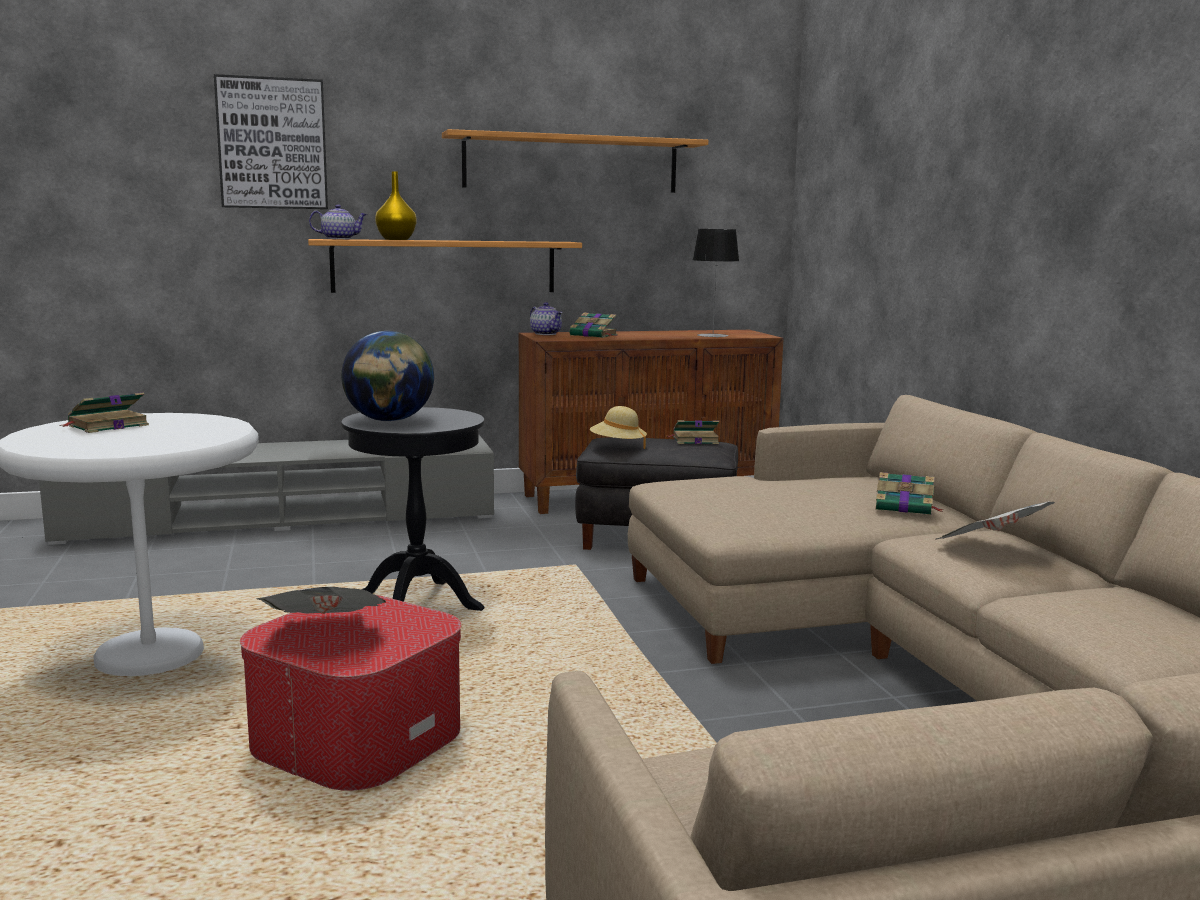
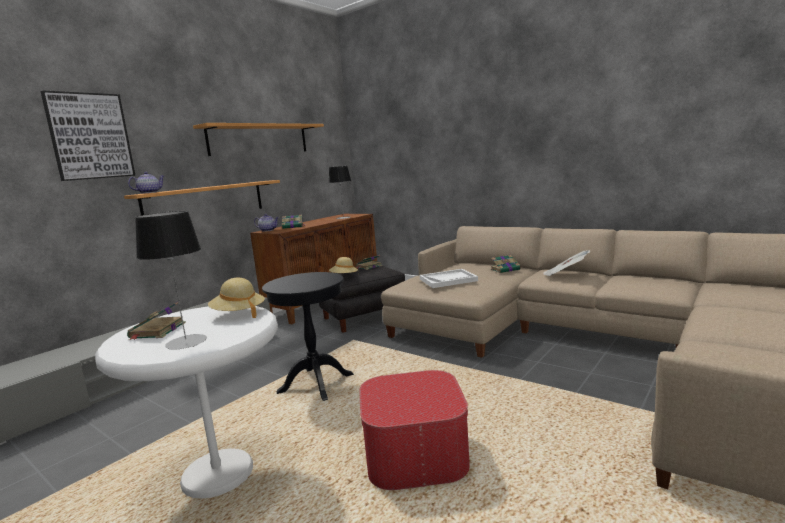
camera: 35 degrees left, 0 degrees up
(88, 443) = (186, 342): none -> table lamp
(209, 431) = (238, 314): none -> beige hat
(326, 634) = (403, 402): newspaper -> none
(389, 420) = (295, 285): globe -> none
(396, 239) = (182, 189): yellow vase -> none
(751, 494) = (448, 280): none -> white tray

